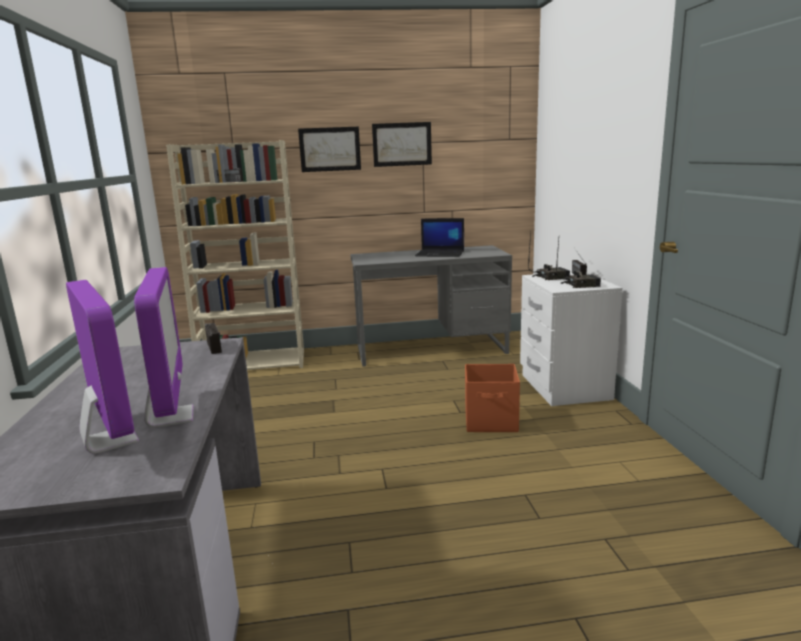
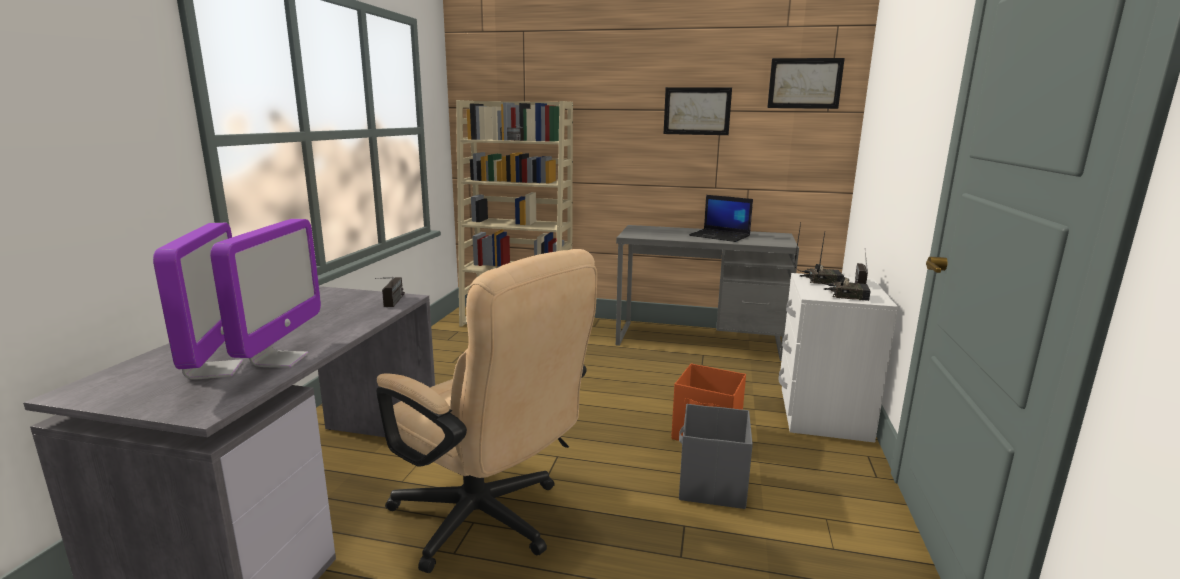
camera: 20 degrees right, 0 degrees up
(330, 149) = (618, 112): picture -> picture (804, 83)
(363, 538) = (488, 522): none -> beige office chair
(523, 459) = (711, 485): none -> grey storage box

